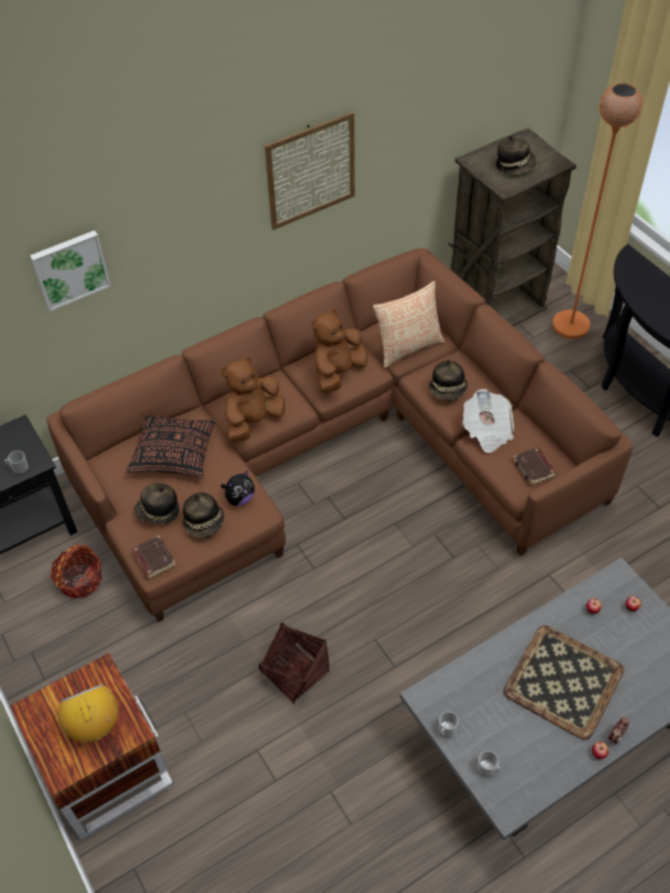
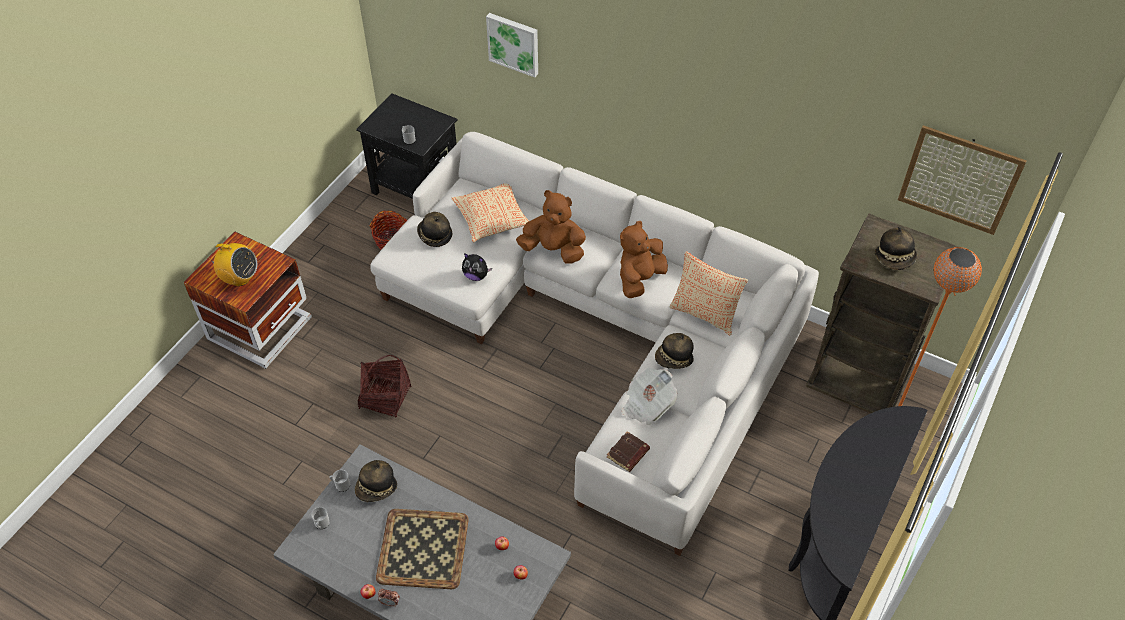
camera: 60 degrees right, 0 degrees up
(95, 725) = (240, 278): radio -> radio turned 75 degrees clockwise
(153, 559) = (395, 253): brown book -> none
(174, 454) = (492, 219): black pillow -> beige pillow
(204, 523) = (441, 265): hat -> hat (376, 489)
(310, 169) = (723, 115): picture -> picture (960, 178)
(333, 452) = (601, 331): brown sofa -> white sofa
(338, 373) = (639, 279): brown plush toy -> brown plush toy turned 60 degrees counterclockwise

